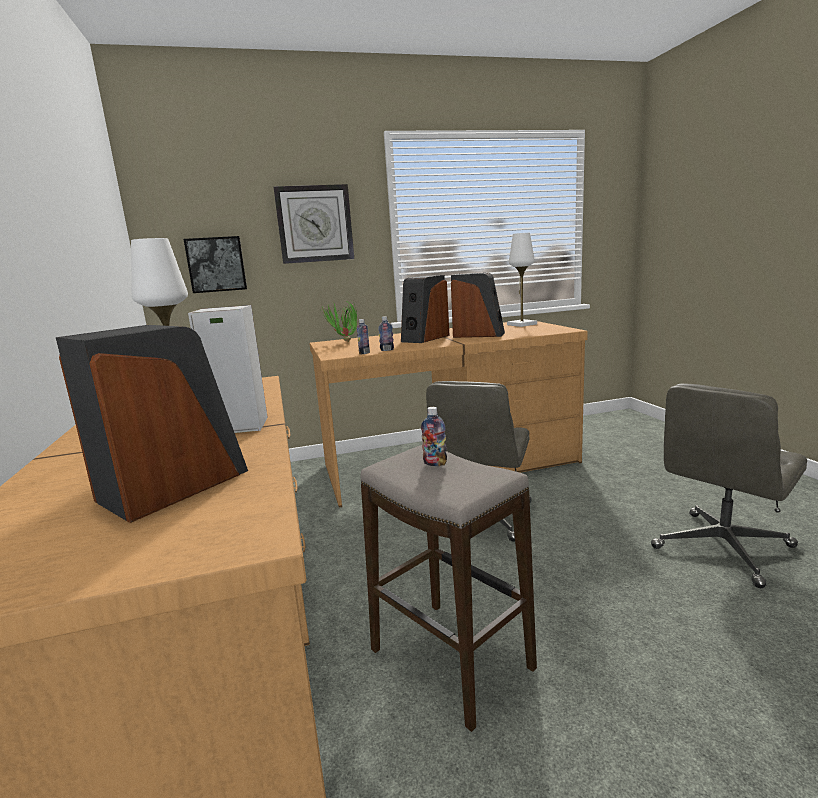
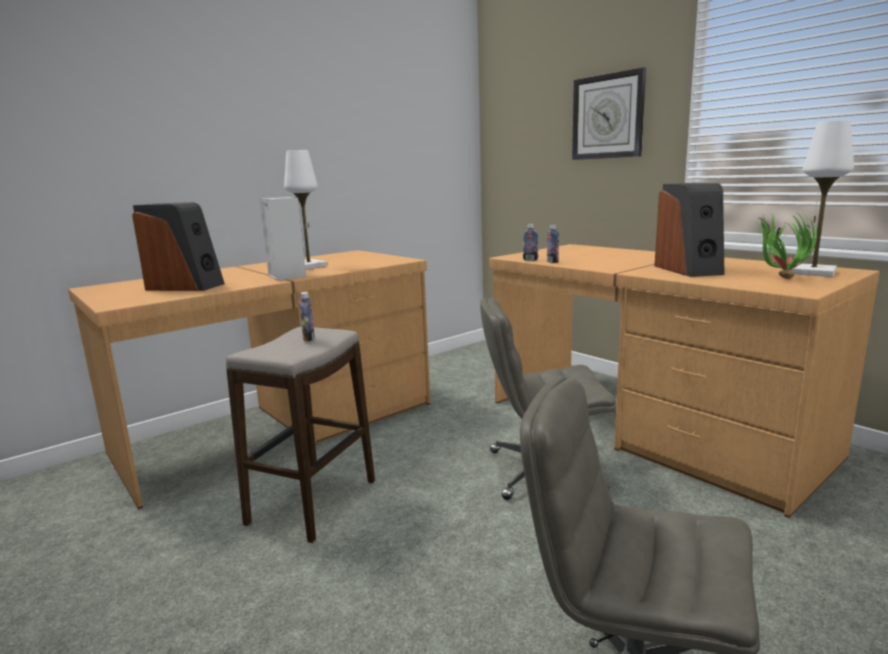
camera: 65 degrees right, 0 degrees up
(216, 264) = (526, 159): picture -> none
(344, 342) = (578, 249): potted plant -> potted plant (777, 279)
(425, 338) = (634, 261): speaker -> none

